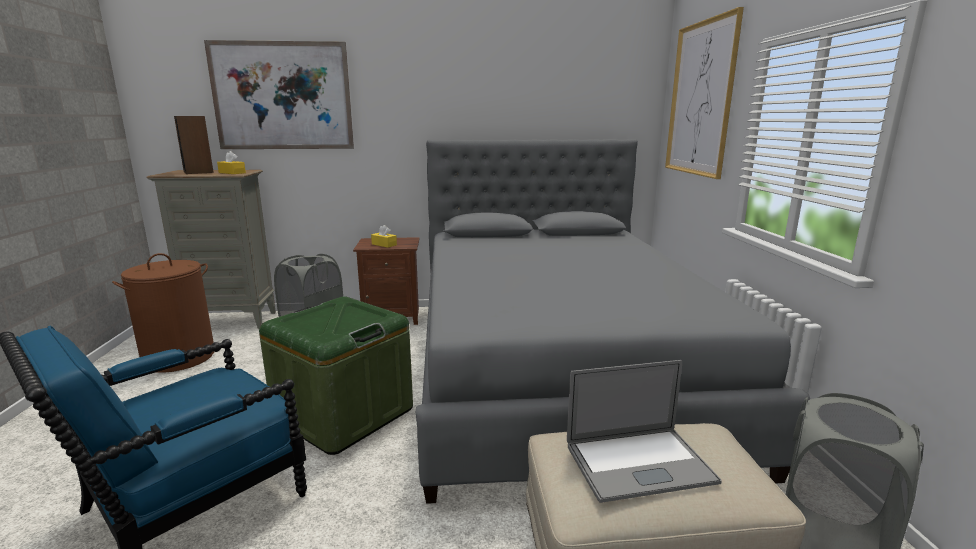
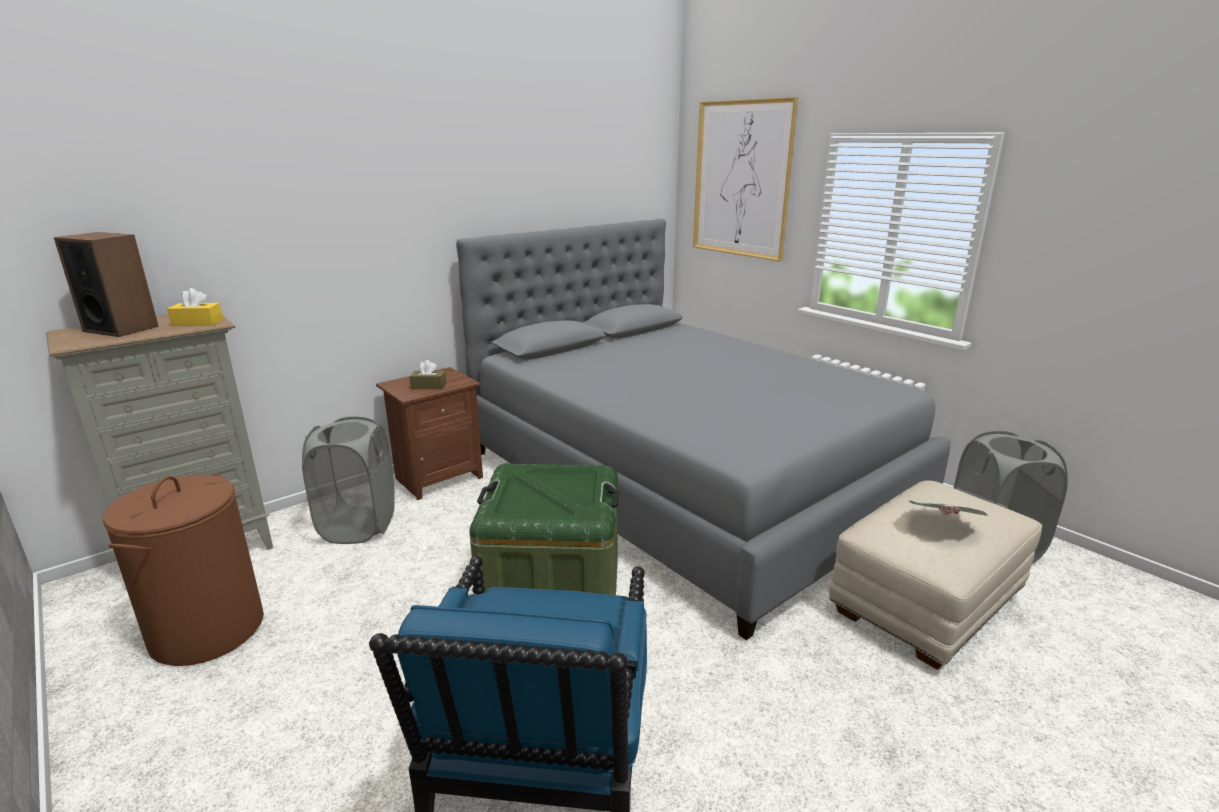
camera: 35 degrees left, 5 degrees up
(282, 96) = (238, 190): picture -> none
(384, 244) = (429, 386): yellow tissue box -> brown tissue box
(639, 463) = (942, 525): laptop -> newspaper

